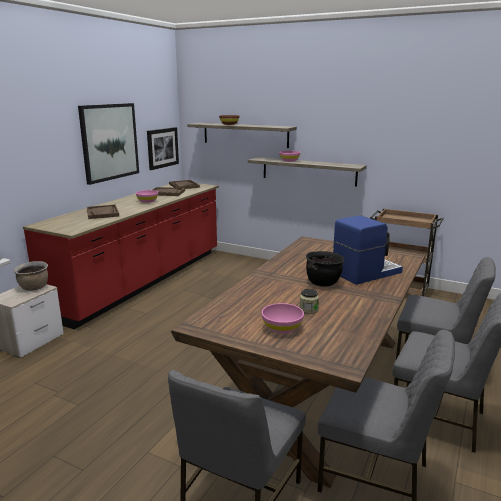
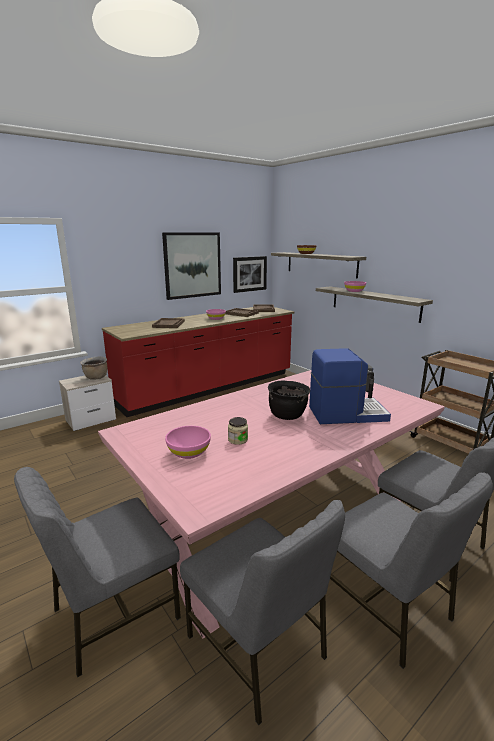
camera: 25 degrees right, 0 degrees up
(316, 385) = (279, 521): brown dining table -> pink dining table

